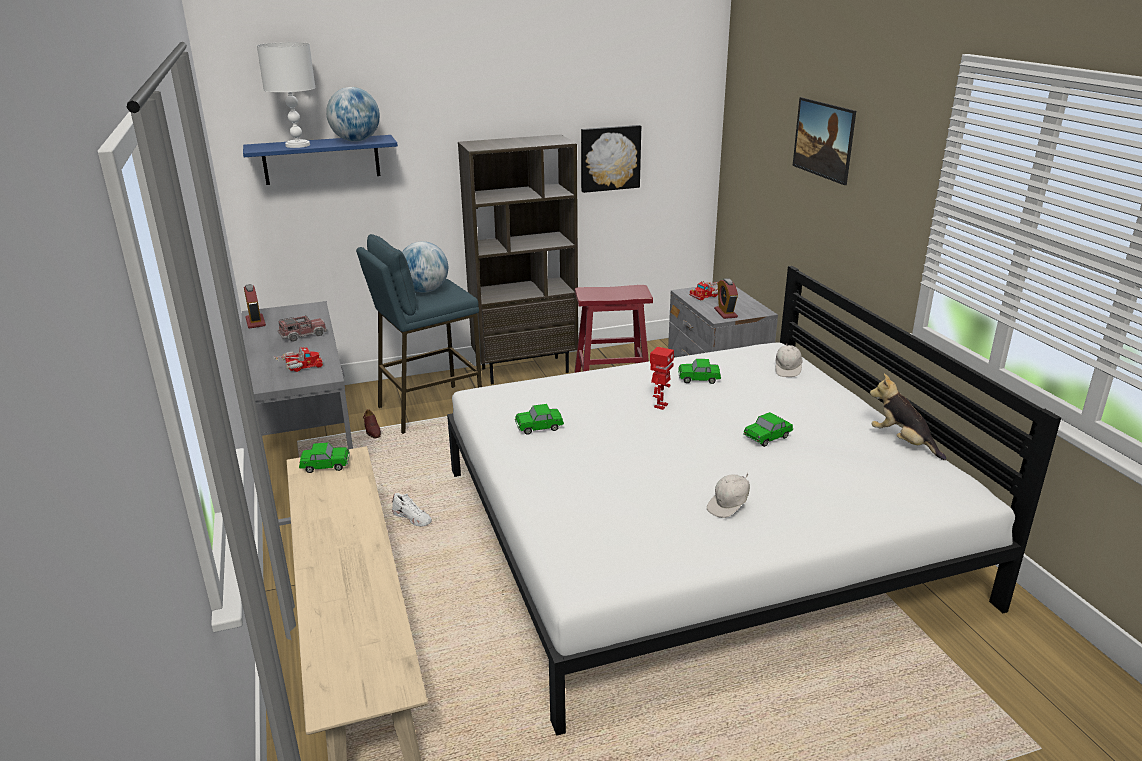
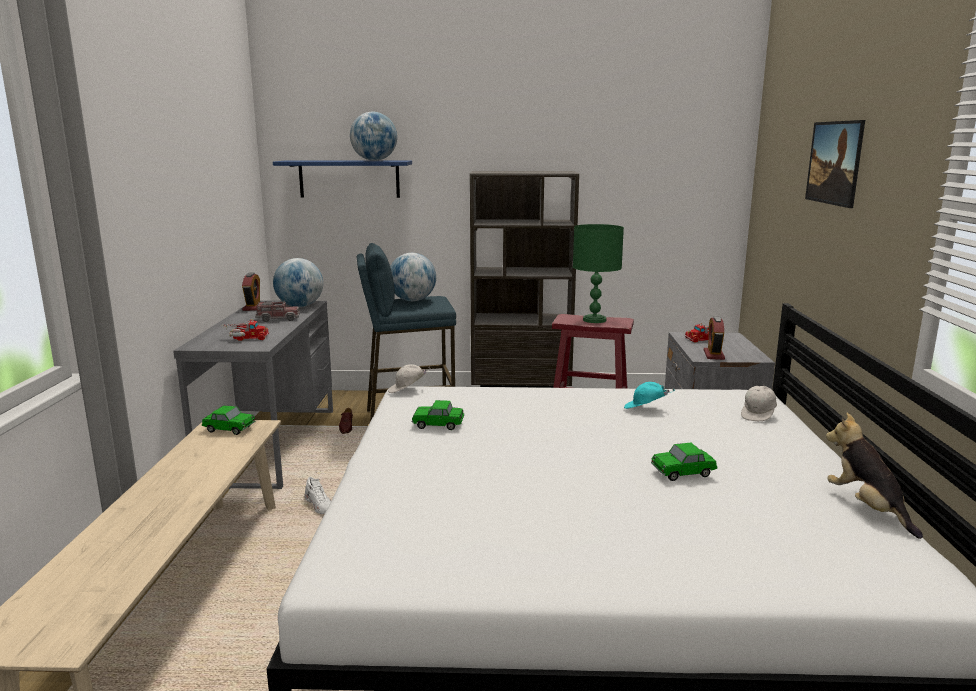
camera: 20 degrees right, 10 degrees down
(298, 145) = (323, 160): white table lamp -> none
(307, 314) = (300, 306): none -> globe
(609, 158) = (625, 199): picture -> none
(614, 291) = (594, 320): none -> green table lamp
(660, 406) = (581, 425): toy robot -> none
(699, 379) = (645, 409): toy car -> turquoise cap
(729, 506) = (580, 534): white cap -> white cap (407, 390)

